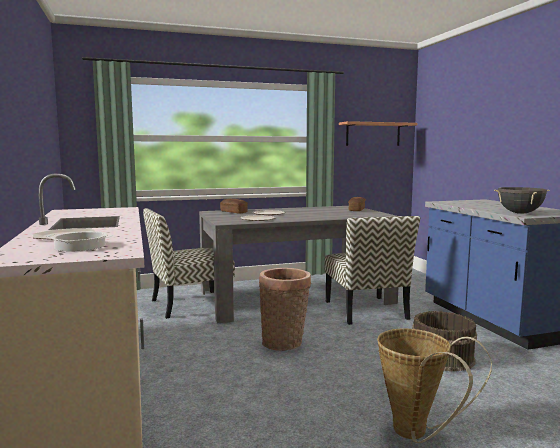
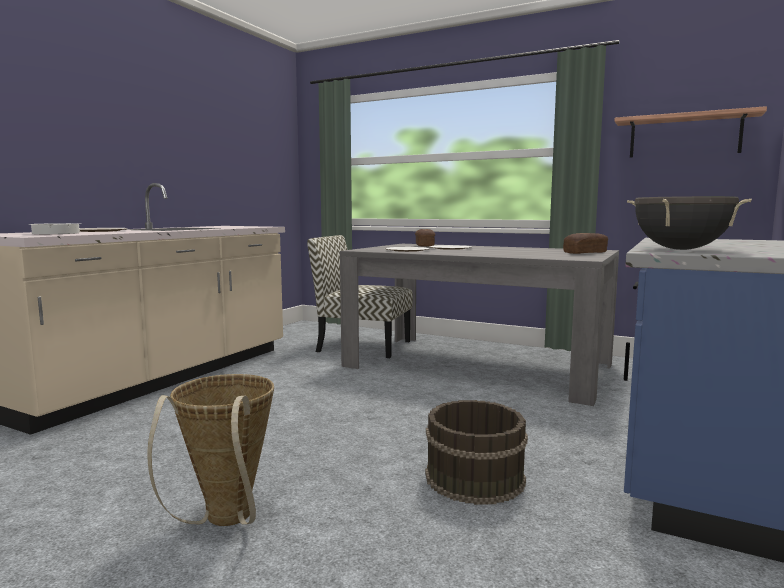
camera: 45 degrees right, 0 degrees up
(285, 342) = (350, 399): basket -> none
(366, 310) = (525, 400): chair -> none

